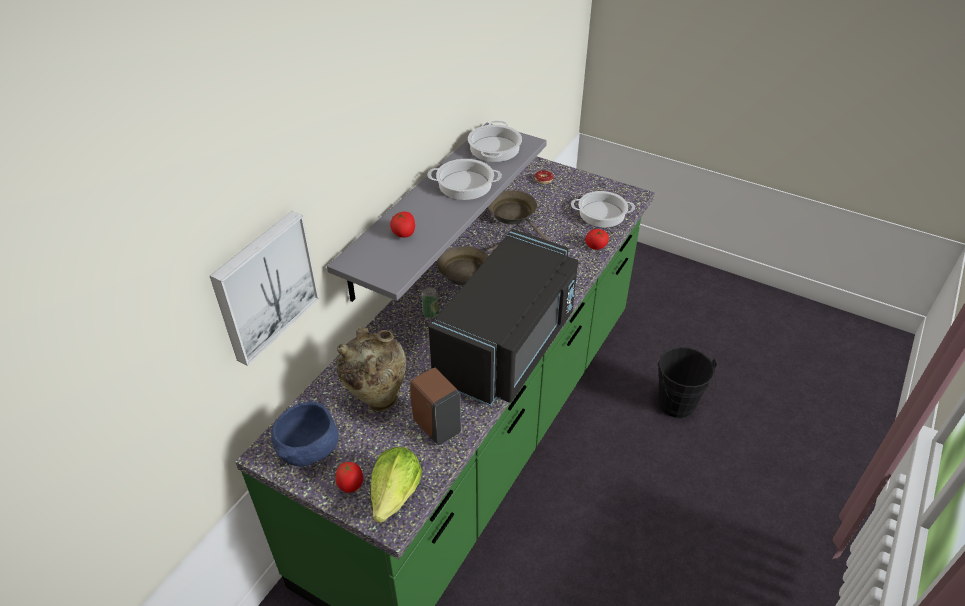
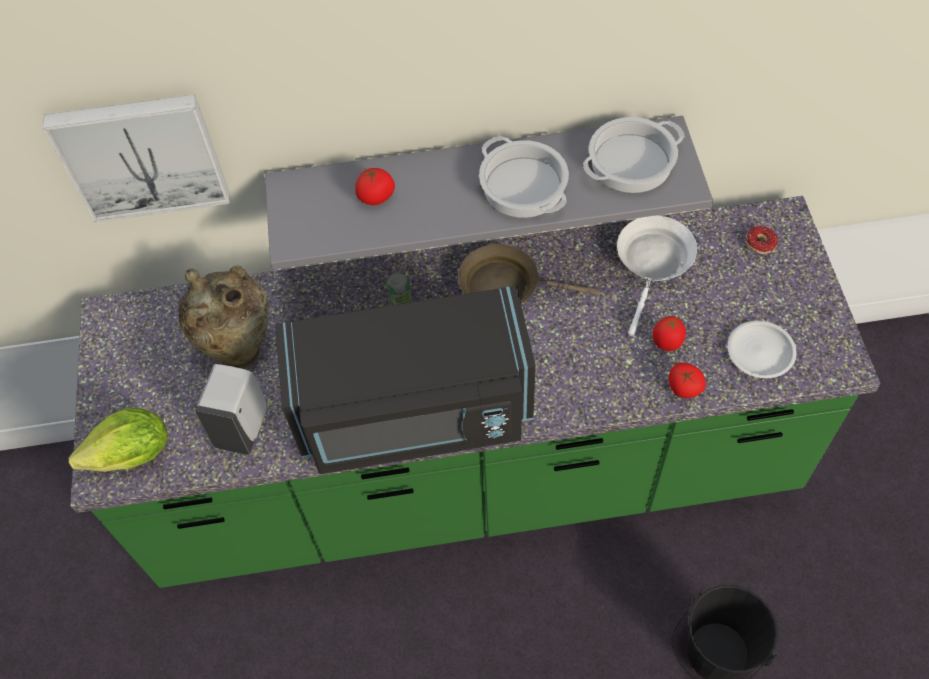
camera: 55 degrees right, 15 degrees up
(309, 453) = (131, 346): blue bowl -> none
(351, 486) = (117, 410): tomato -> tomato (667, 344)
(436, 426) = (243, 427): brown soap dispenser -> white soap dispenser
(515, 215) = (653, 263): brown frying pan -> white frying pan
(602, 213) = (761, 352): cooking pot -> white plate

